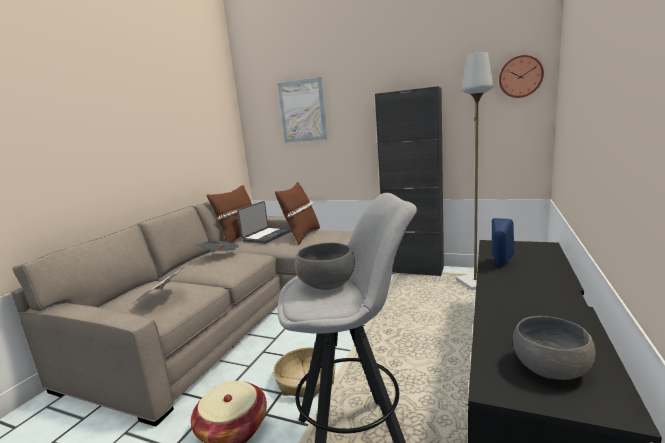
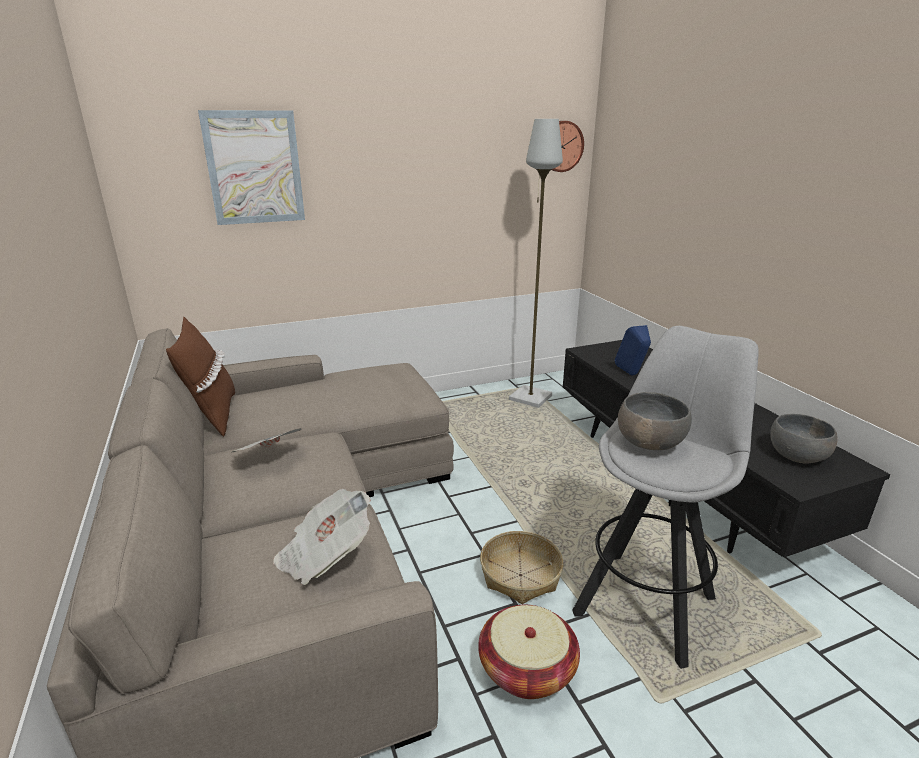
camera: 45 degrees left, 10 degrees up
(266, 236) = (268, 402): laptop -> none
(301, 236) = (330, 388): brown pillow -> none
(414, 269) = (448, 399): black cabinet -> none

